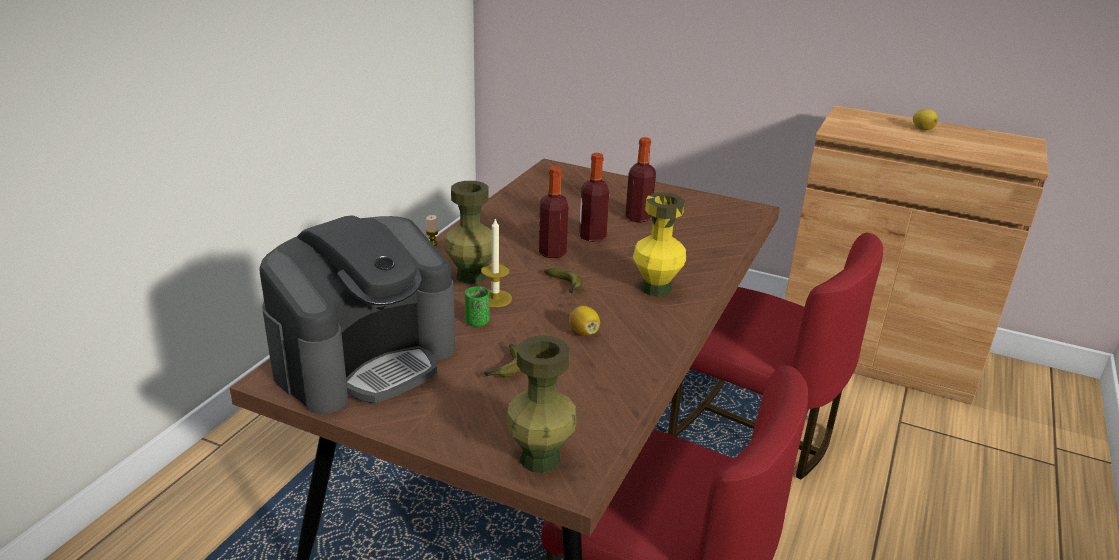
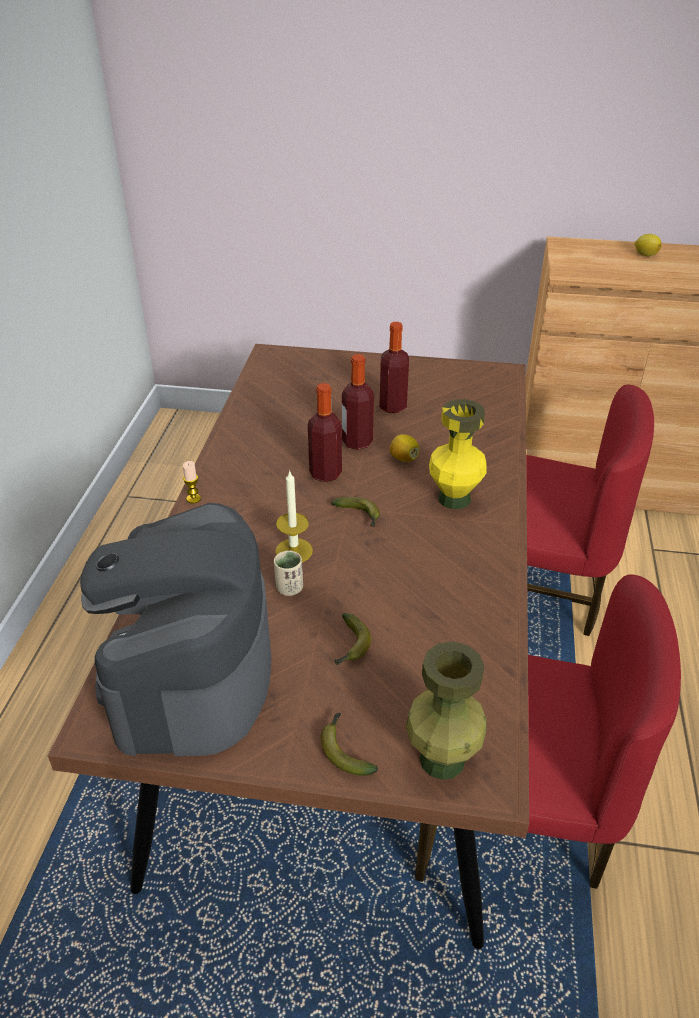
camera: 15 degrees left, 10 degrees up
(365, 359) = (190, 672): coffee machine -> coffee machine turned 150 degrees clockwise
(461, 434) = (344, 749): none -> banana
(471, 276) = (253, 525): green vase -> none
(477, 322) = (289, 588): green cup -> beige cup
(584, 332) = (408, 575): lemon -> lemon (403, 458)

